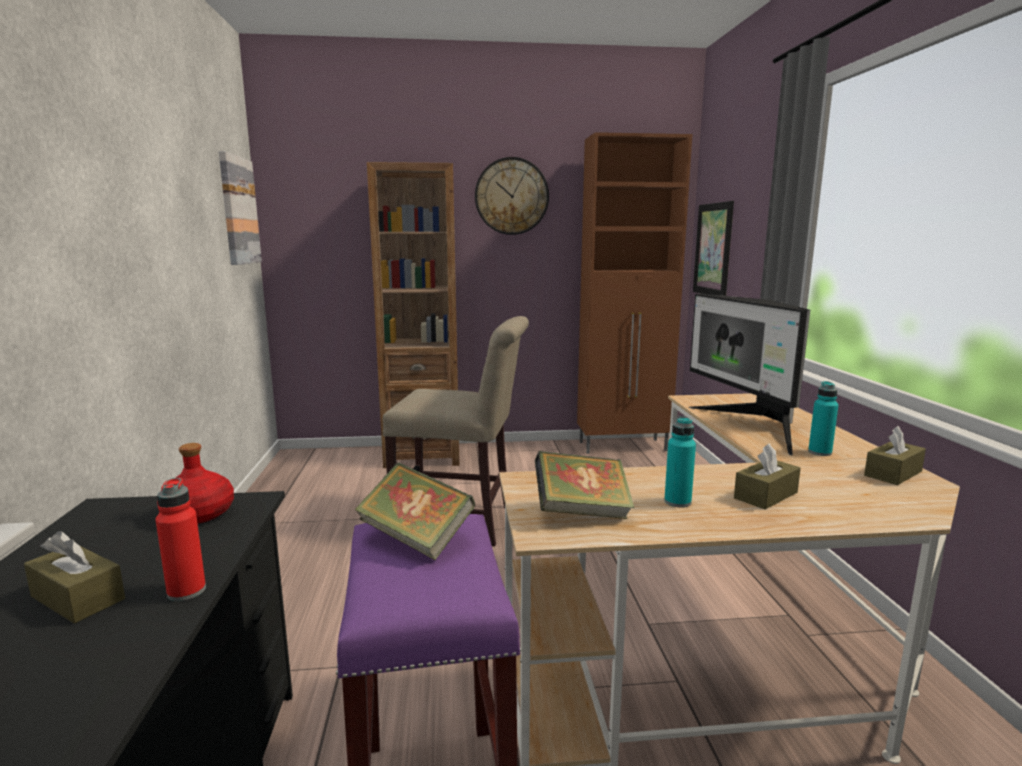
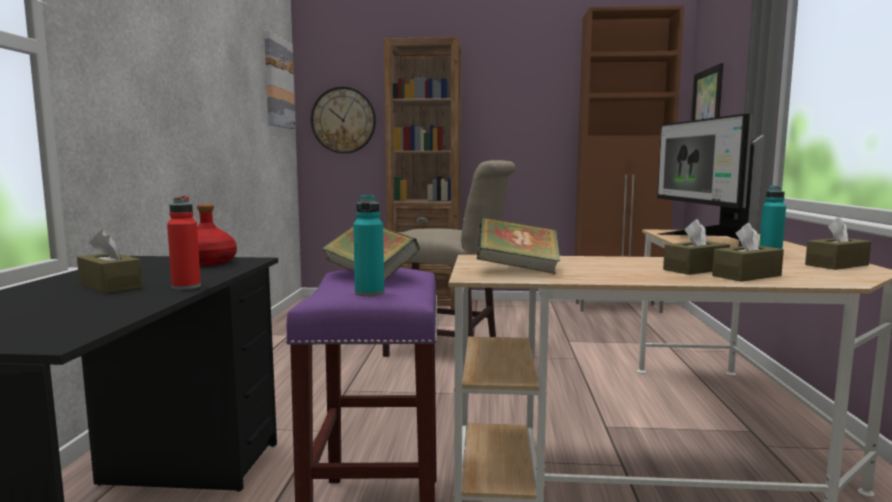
camera: 10 degrees right, 5 degrees down
(511, 196) = (514, 71): wall clock -> wall clock (343, 120)
(677, 502) = (608, 269): turquoise bottle -> turquoise bottle (369, 293)
(822, 507) = (746, 276): none -> brown tissue box

